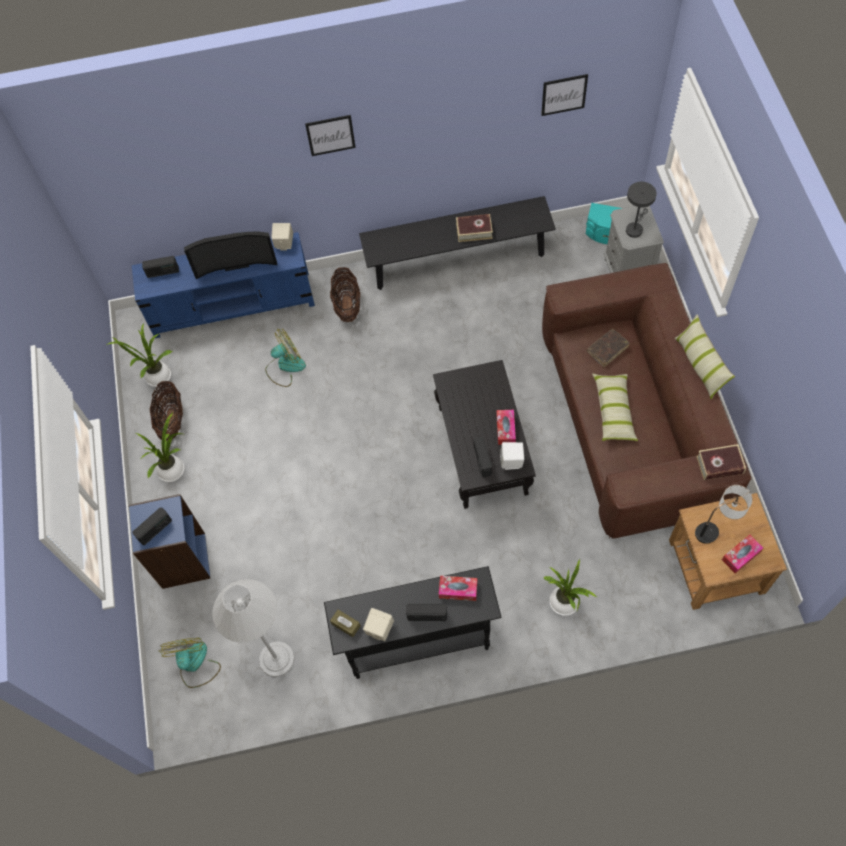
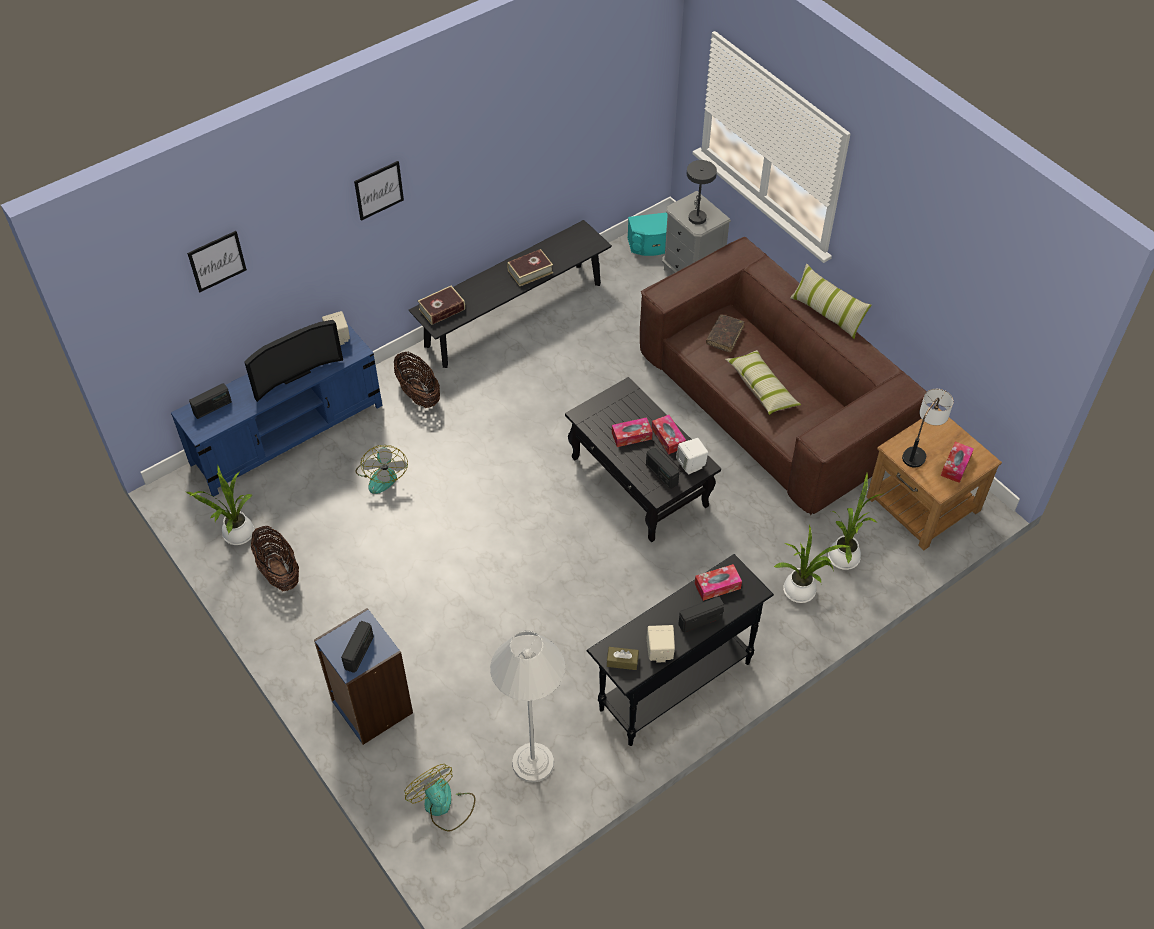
camera: 30 degrees left, 10 degrees down
(173, 469) = (308, 620): potted plant -> potted plant (844, 555)
(285, 366) = (382, 475): fan -> fan turned 135 degrees clockwise
(476, 416) = (631, 436): none -> tissue box
(564, 94) = (593, 94): picture -> picture (217, 261)
(719, 465) = (894, 392): book -> book (442, 309)

